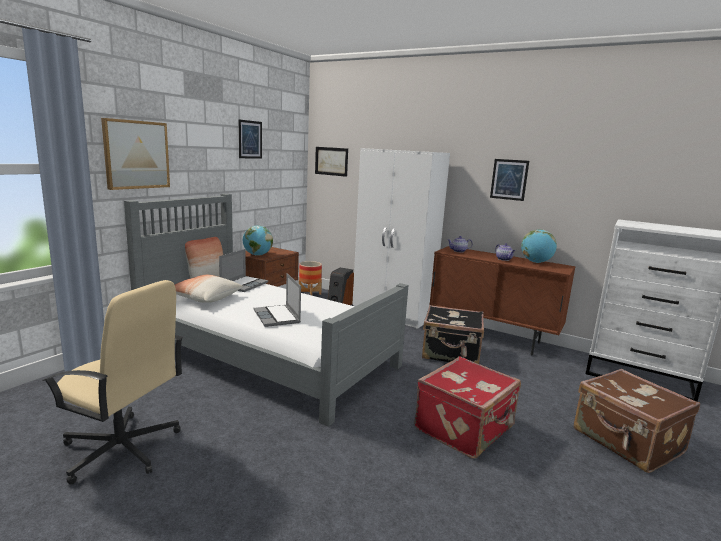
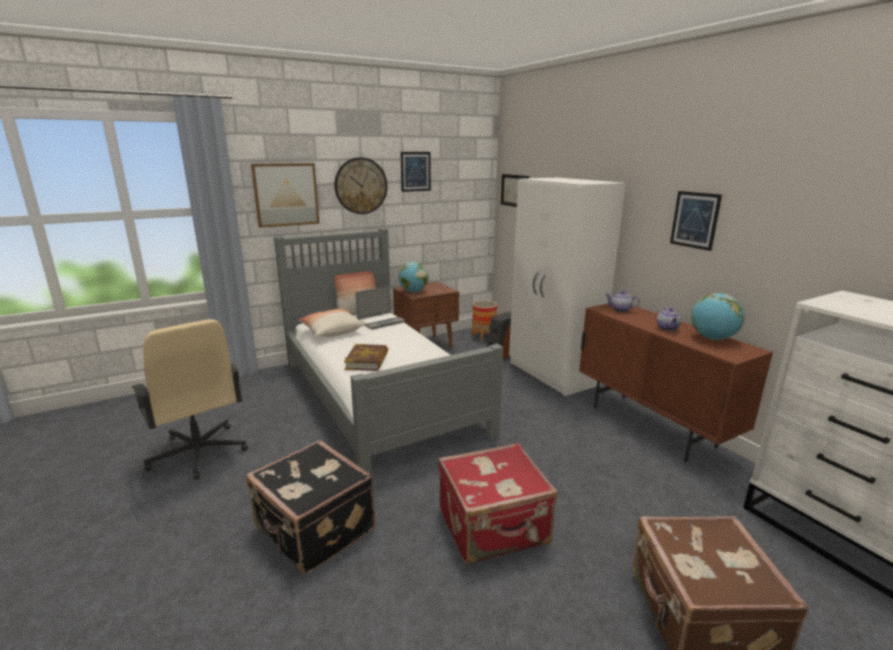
camera: 30 degrees right, 5 degrees up
(205, 150) = (361, 186): none -> wall clock
(277, 317) = (367, 361): laptop -> book
(451, 354) = (573, 435): black suitcase -> black suitcase (314, 530)

